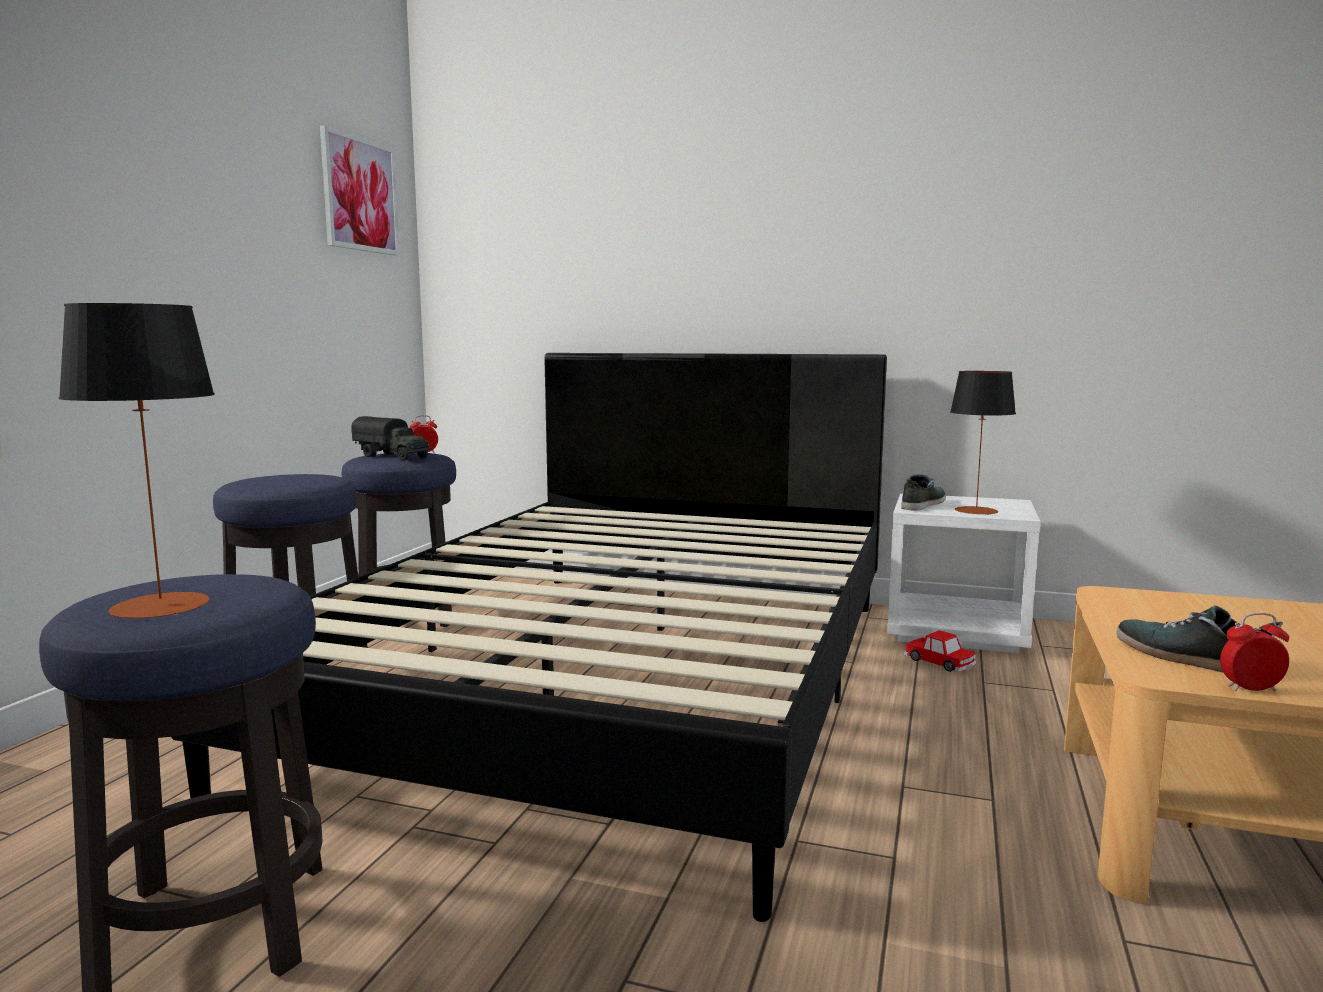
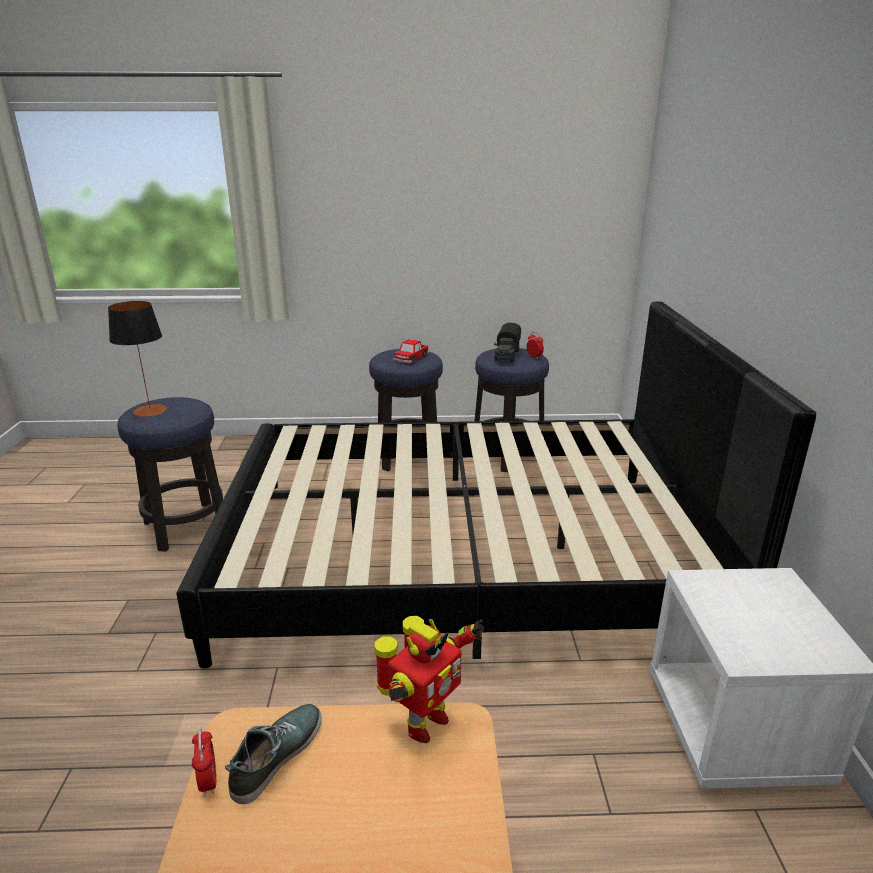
camera: 70 degrees right, 15 degrees up
(359, 195) = (574, 158): picture -> none
(922, 504) = (735, 585): shoe -> none
(940, 662) = (624, 719): toy car -> toy car (411, 358)
(976, 511) = (737, 624): table lamp -> none
(1114, 604) = (423, 724): none -> toy robot

